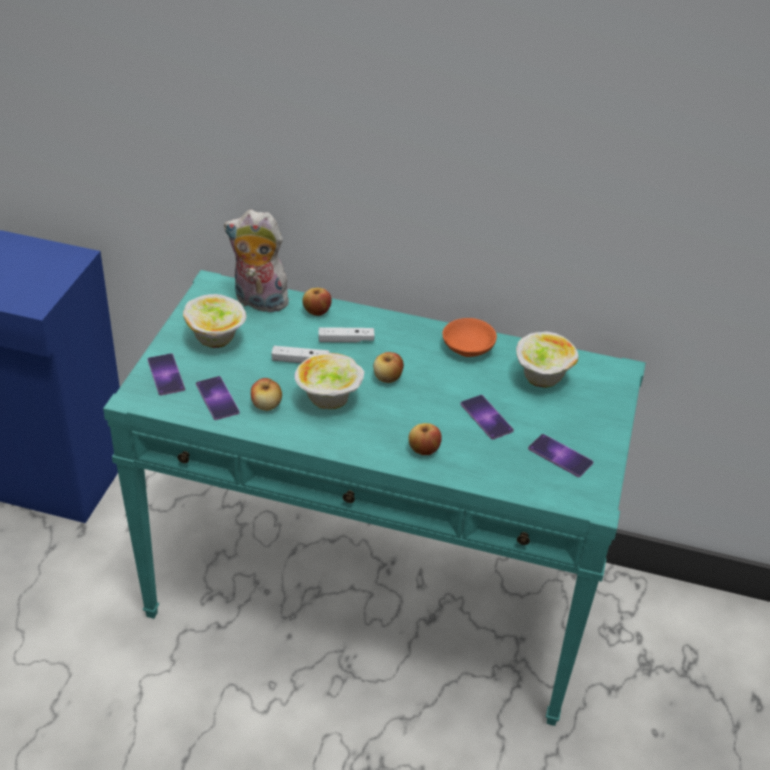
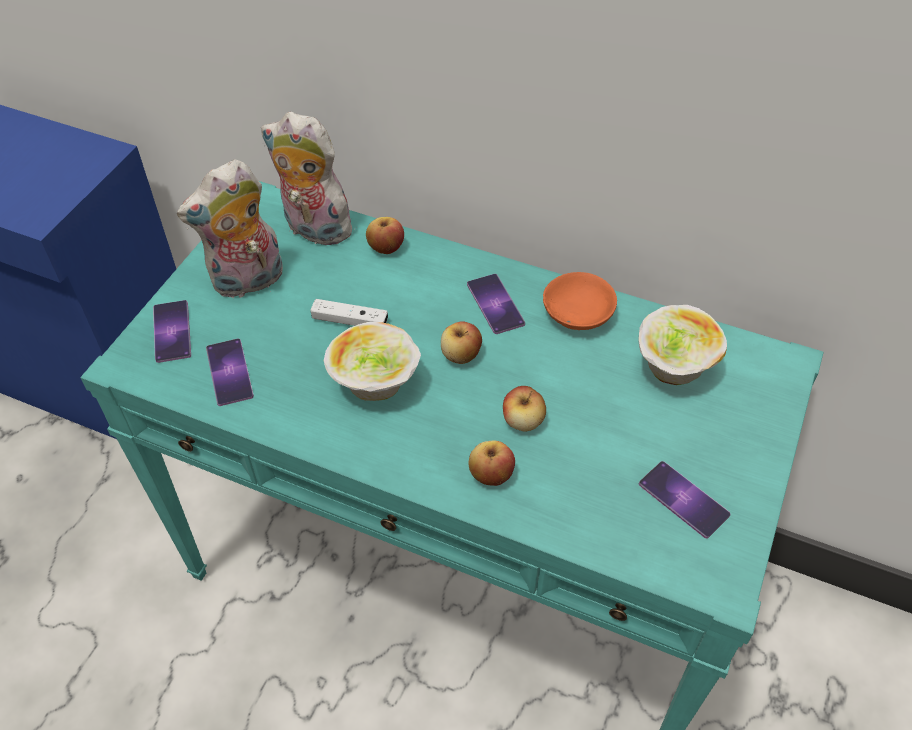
camera: 10 degrees right, 10 degrees up
(216, 339) = (248, 282): bowl -> plush toy
(266, 405) = (291, 387): apple -> apple (523, 421)
(346, 340) = (416, 293): white game controller -> none
(486, 417) = (587, 427): phone -> phone (495, 304)

